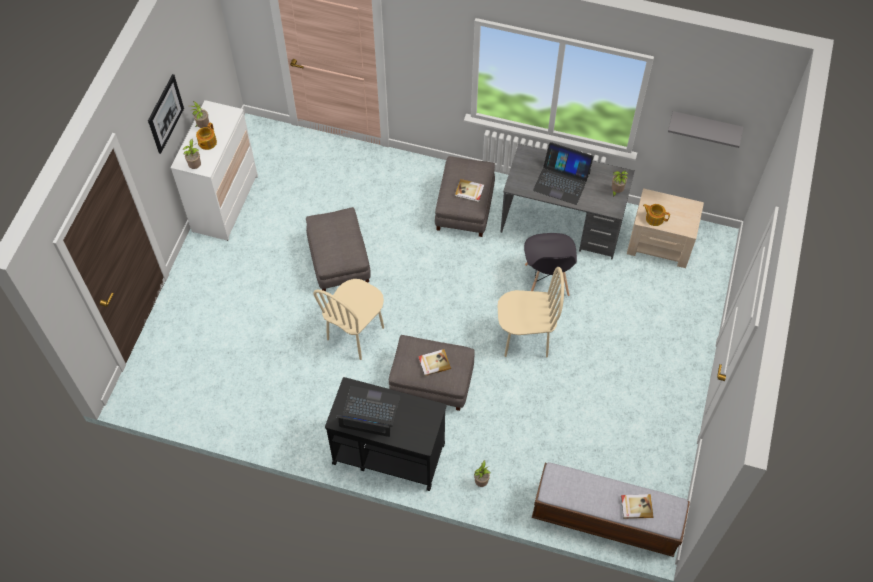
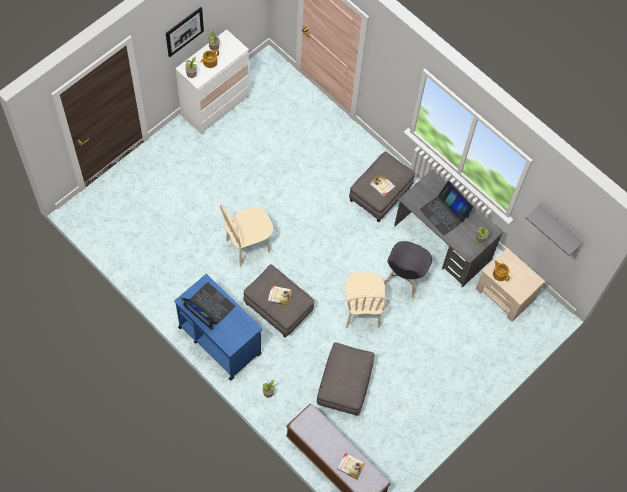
camera: 25 degrees right, 5 degrees up
(338, 260) = (268, 187): grey ottoman -> grey ottoman (344, 384)
(388, 453) = (219, 340): black cart -> blue cart
(525, 339) = (362, 312): beige chair -> beige chair turned 60 degrees clockwise

